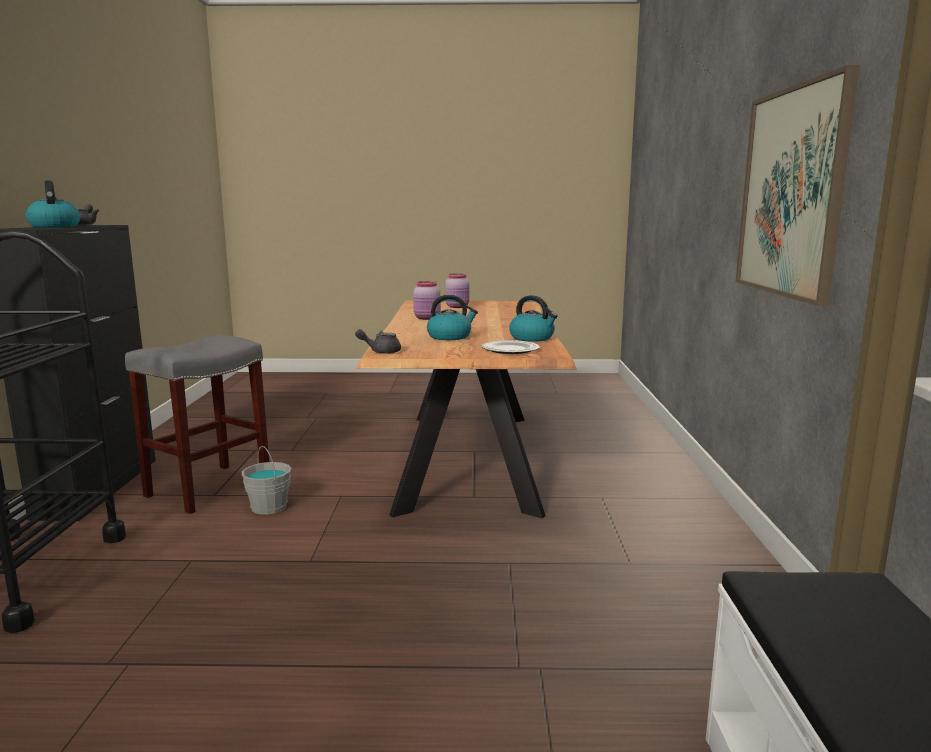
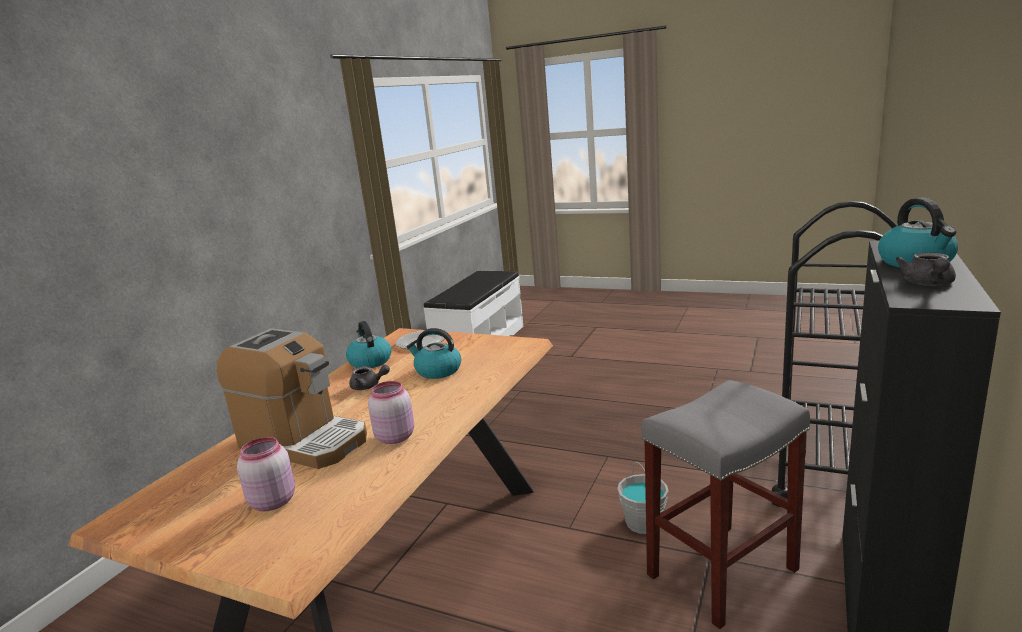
camera: 155 degrees left, 5 degrees up
(381, 351) = (525, 347): grey teapot -> grey teapot (369, 386)
(485, 315) = (304, 441): none -> coffee machine
(791, 192) = (260, 210): picture -> none

